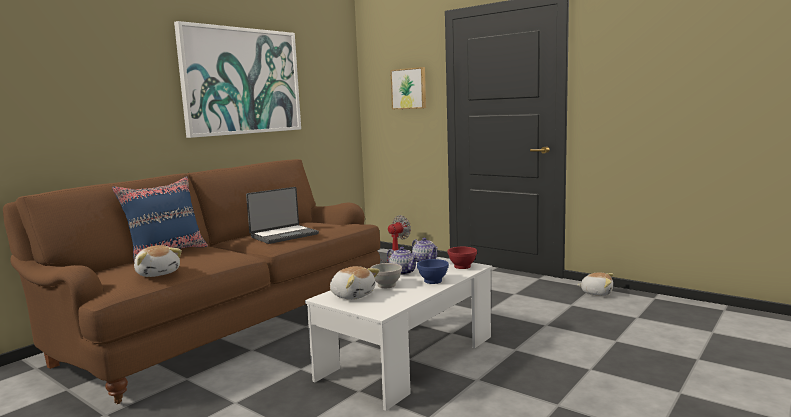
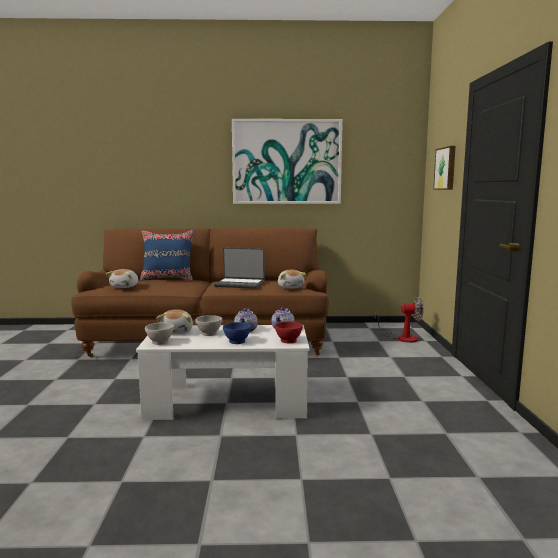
camera: 50 degrees right, 0 degrees up
(377, 307) = (159, 342): none -> white bowl
(596, 293) = (507, 438): plush toy -> plush toy (291, 287)

